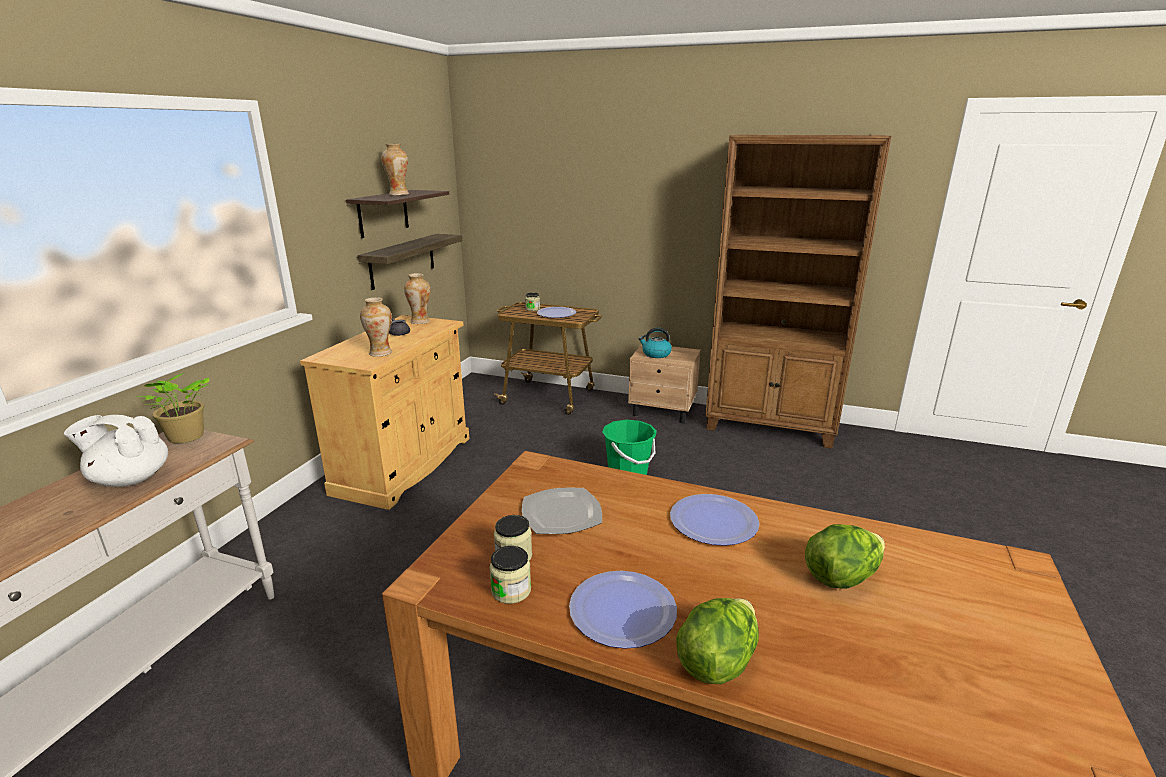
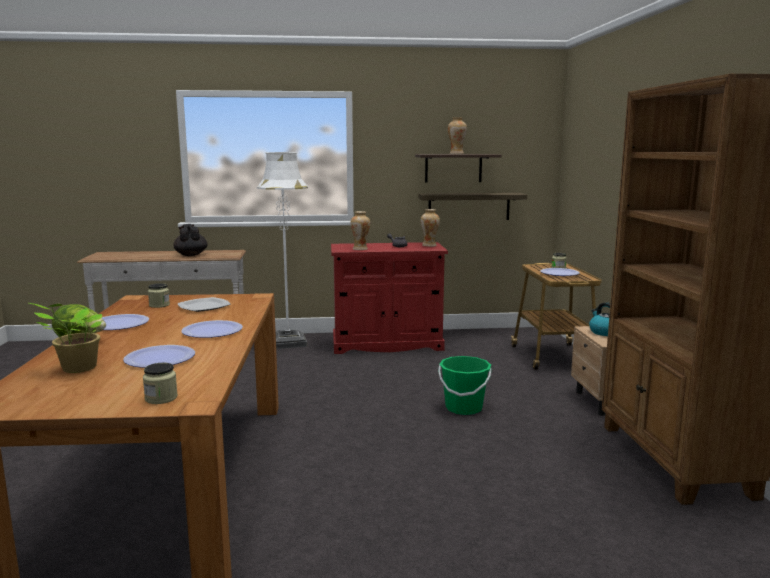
camera: 65 degrees right, 10 degrees down
(130, 479) = (191, 255): white teapot -> black teapot
(185, 438) = (231, 252): potted plant -> potted plant (76, 368)
(289, 537) = (288, 342): none -> white floor lamp
(404, 465) = (387, 344): beige cabinet -> red cabinet
(511, 590) = (131, 308): jar -> jar (161, 398)
(841, 576) = (160, 358): lettuce -> plate

